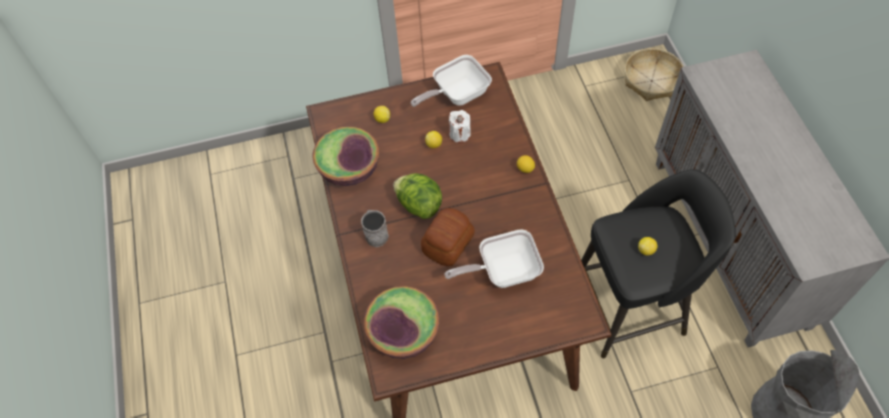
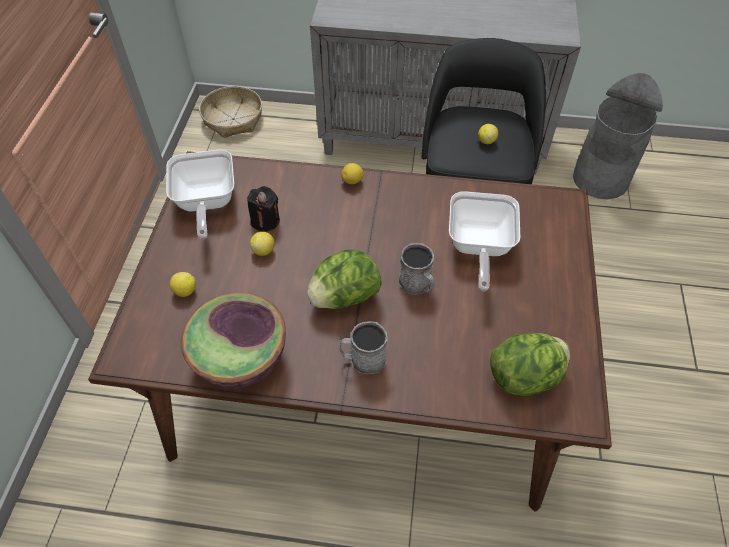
camera: 70 degrees left, 5 degrees down
(403, 332) = (525, 376): bowl -> lettuce
(449, 243) = (417, 285): bread -> grey mug
(459, 134) = (265, 221): white candle -> black candle

